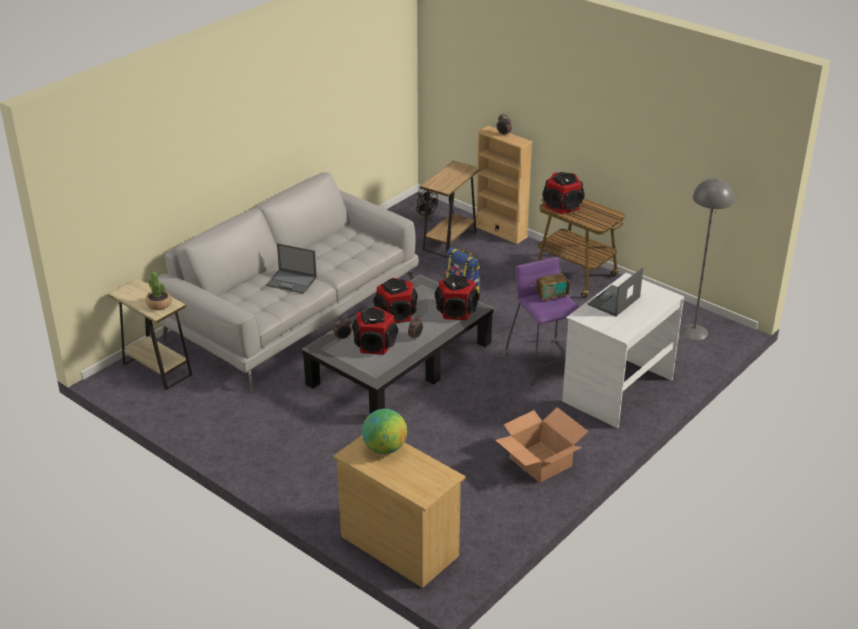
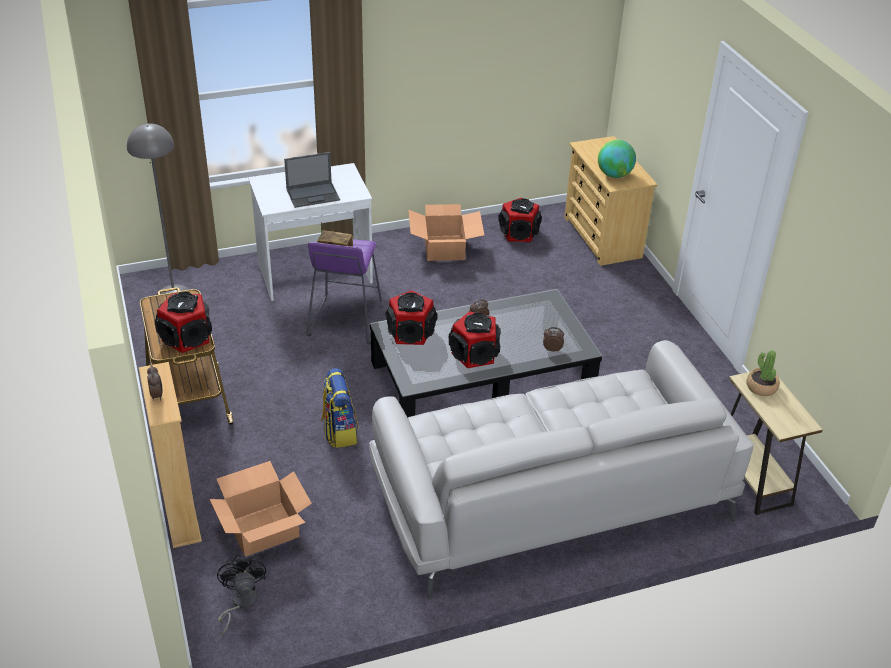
camera: 150 degrees left, 5 degrees up
(292, 282) = (573, 412): laptop -> none
(375, 345) = (525, 329): speaker -> speaker (518, 233)
(449, 241) = (262, 528): brown side table -> cardboard box

